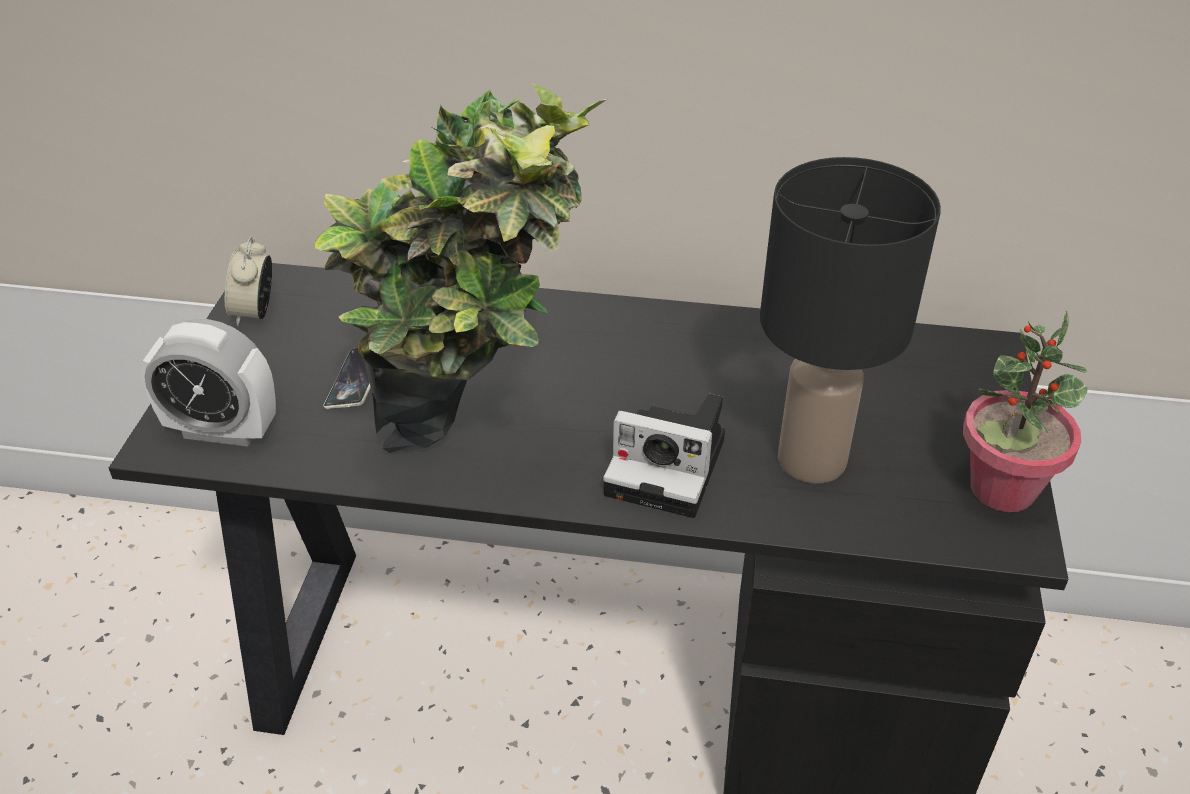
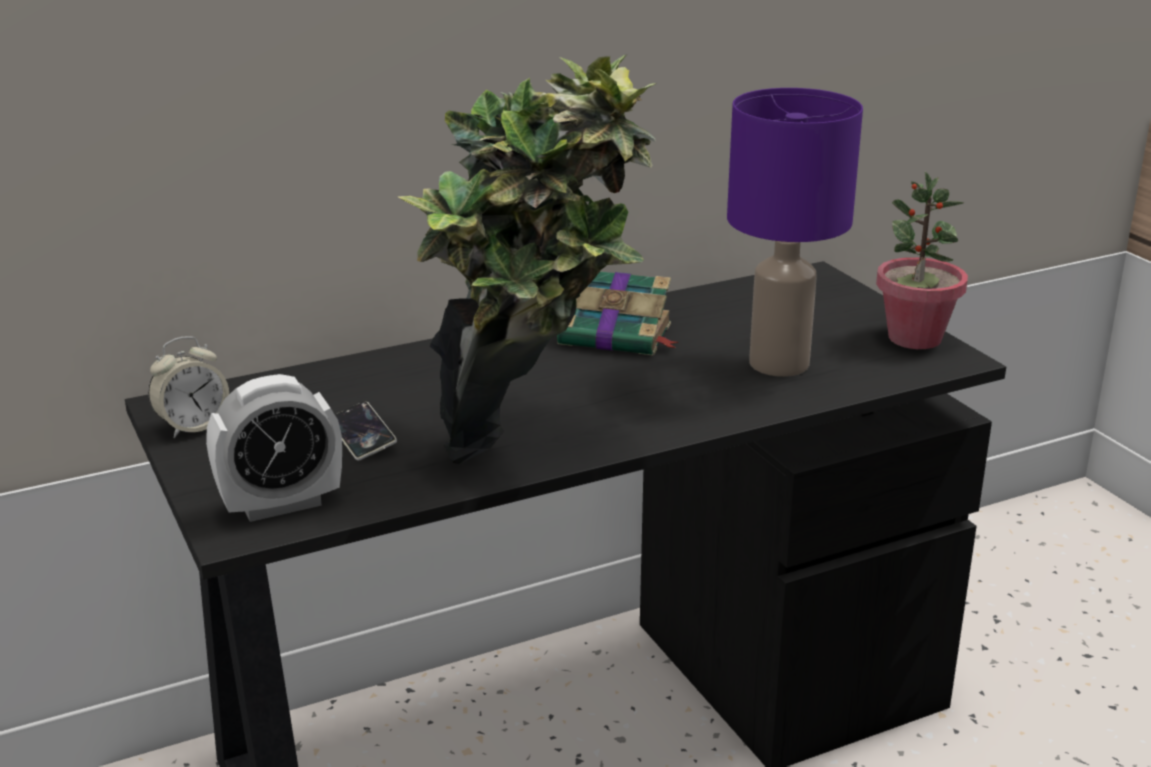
camera: 35 degrees left, 15 degrees down
(255, 312) = (193, 426): alarm clock -> alarm clock turned 90 degrees counterclockwise
(671, 467) = (688, 399): camera -> none
(695, 352) = (617, 335): none -> book
(813, 461) = (781, 364): black table lamp -> purple table lamp

